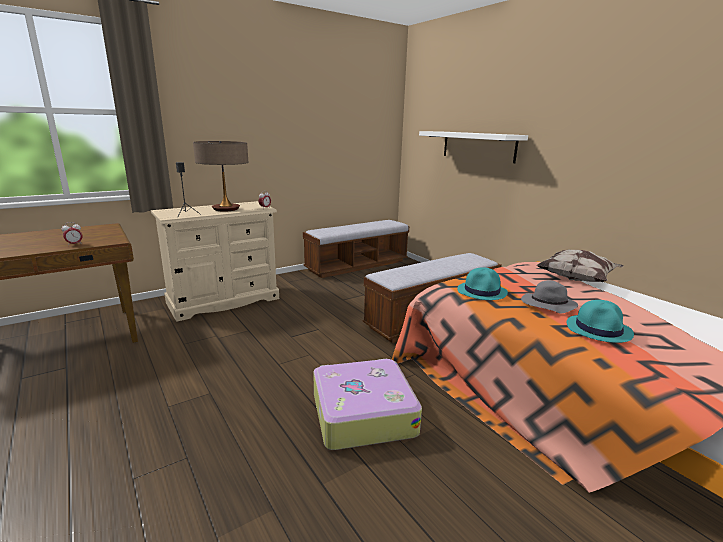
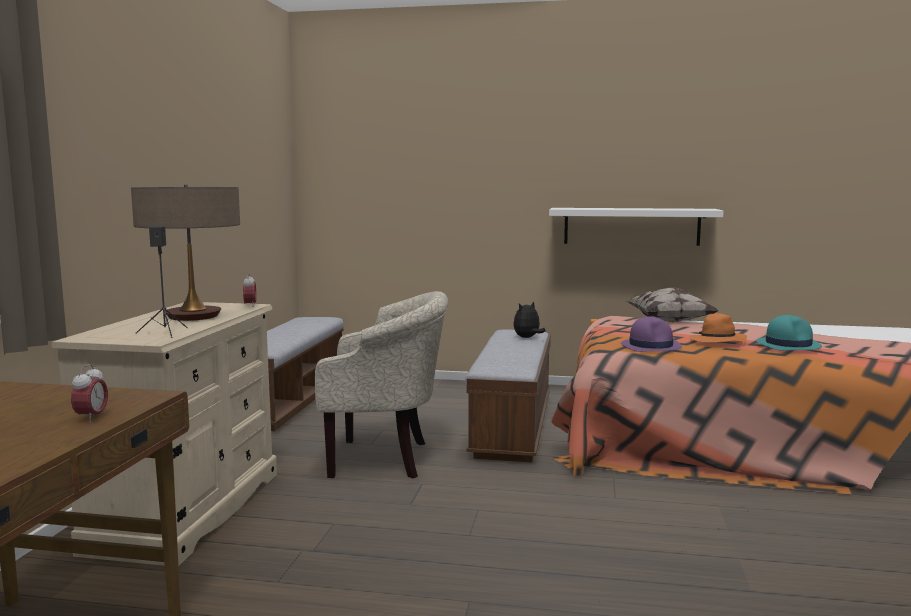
camera: 45 degrees left, 10 degrees down
(332, 310) = (386, 459): none -> beige armchair
(362, 413) = (651, 528): suitcase -> none
(465, 262) = (527, 338): none -> plush toy
(478, 146) = (454, 186): white shelf -> white shelf (631, 226)
(482, 291) = (651, 346): turquoise hat -> purple hat
(547, 305) = (717, 342): grey hat -> orange hat

